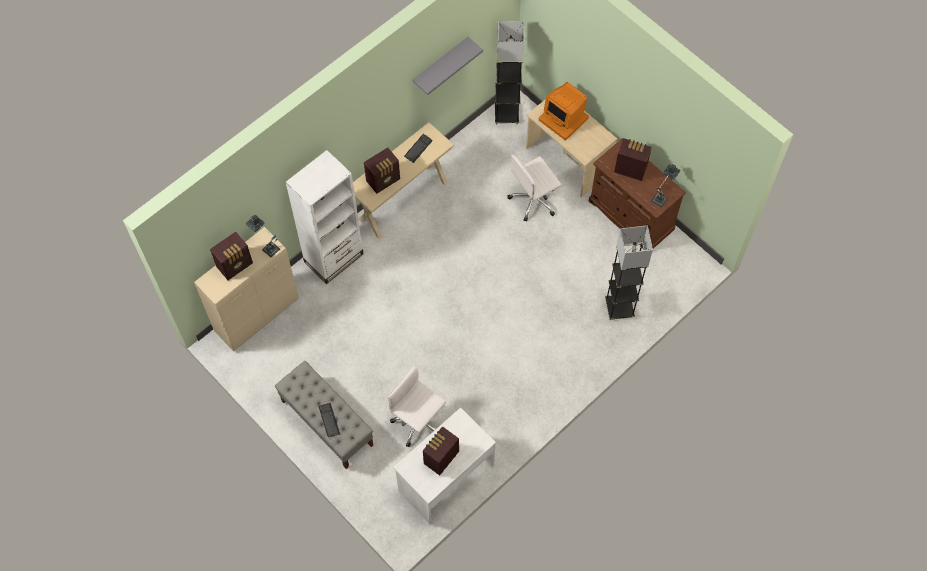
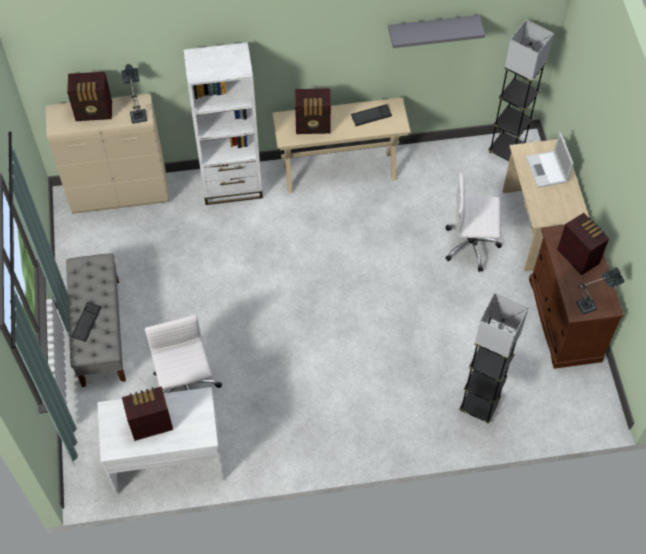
camera: 35 degrees right, 5 degrees down
(564, 118) = (547, 170): monitor -> laptop

